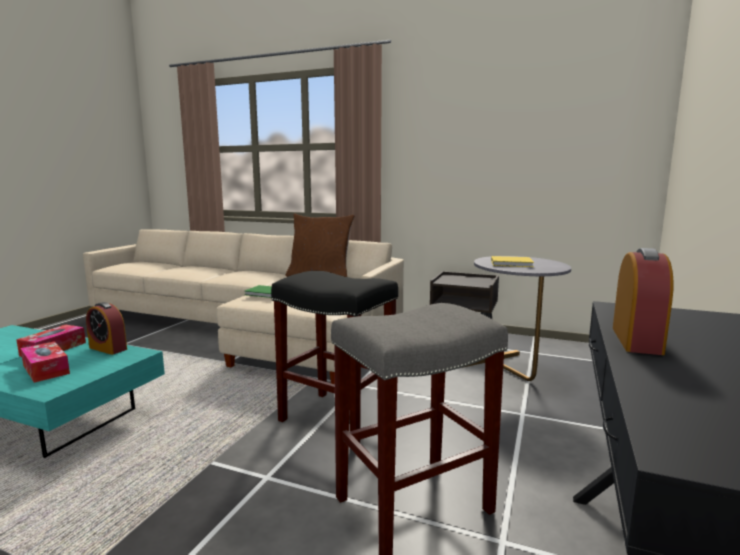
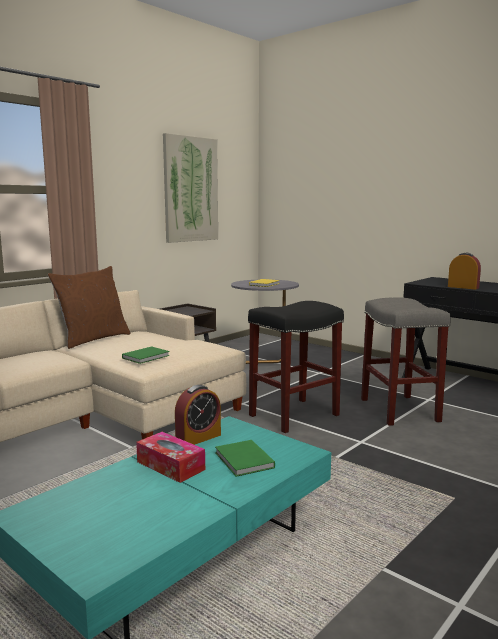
camera: 70 degrees left, 0 degrees up
(46, 369) = (244, 461): tissue box -> green book
(521, 137) = (190, 189): none -> picture

